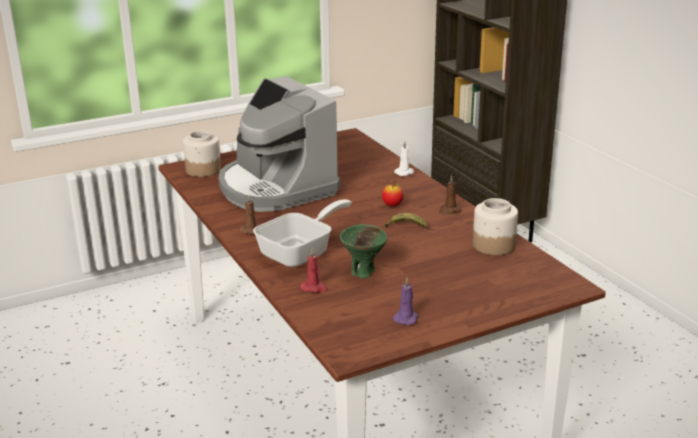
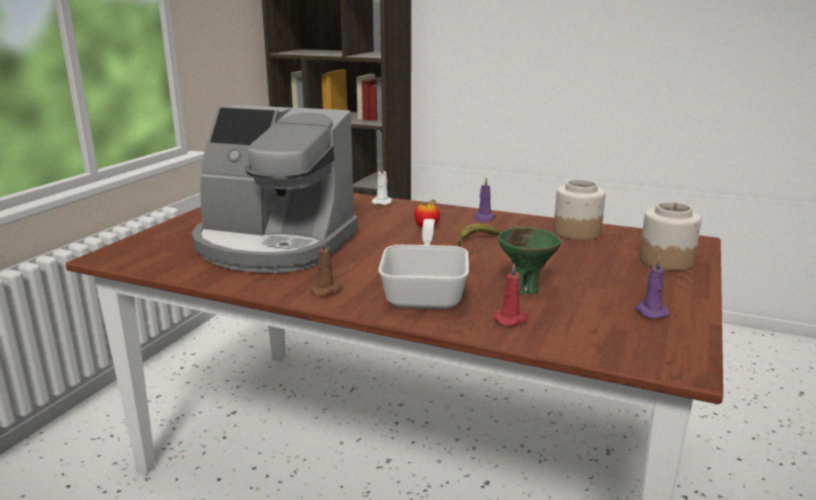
camera: 40 degrees left, 5 degrees down
(204, 170) = (146, 252): jar -> jar (666, 261)
(449, 210) = (484, 218): brown candle -> purple candle

